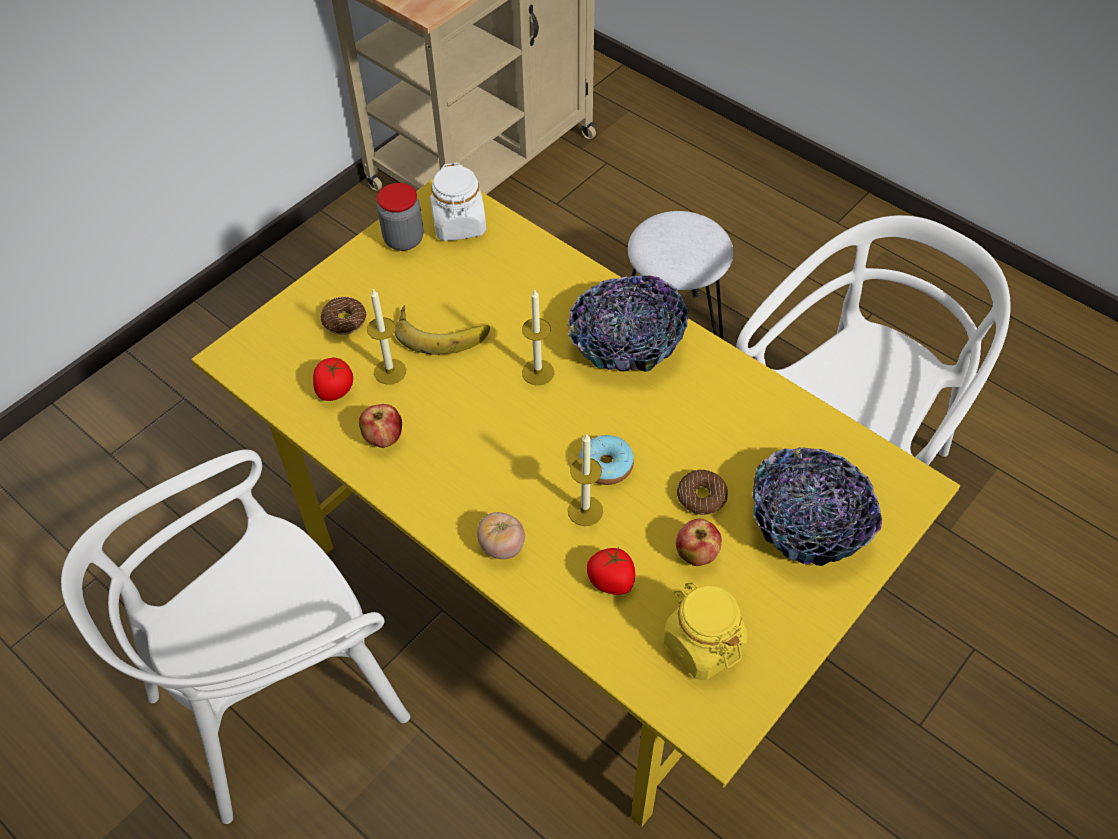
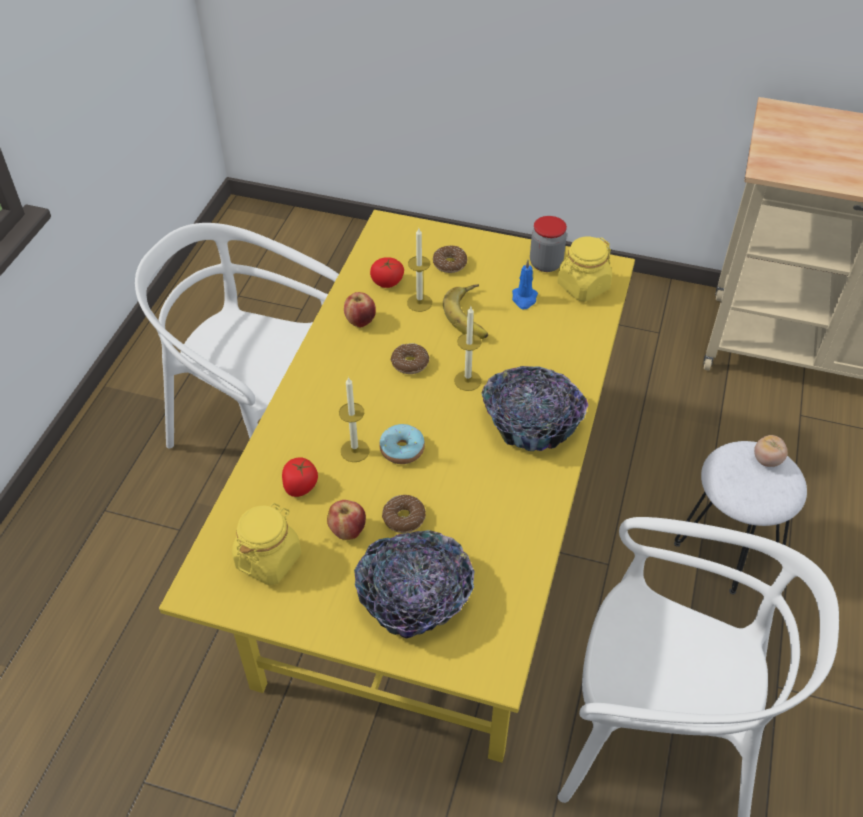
camera: 65 degrees right, 5 degrees down
(445, 278) = (524, 299): none -> blue candle
(459, 224) = (583, 286): white jar -> yellow jar
(481, 414) = (410, 363): none -> donut
(502, 546) = (301, 415): tomato -> tomato (767, 460)

